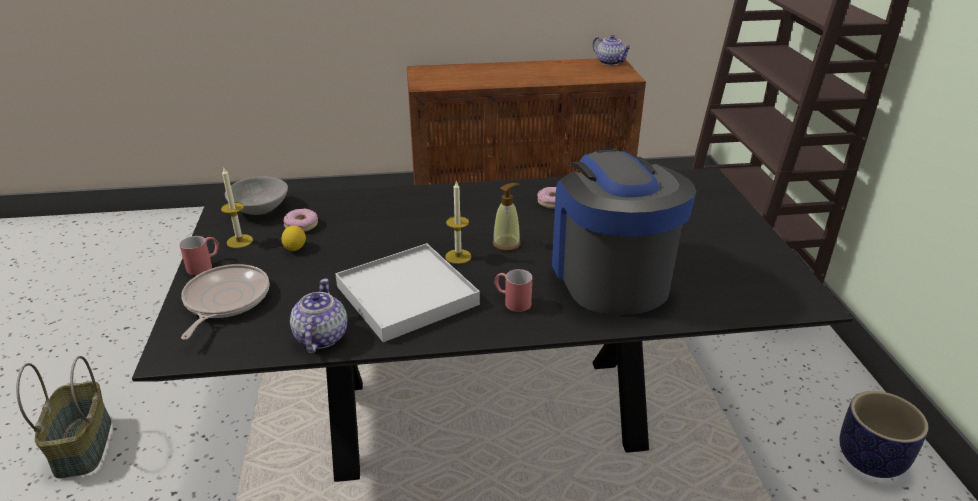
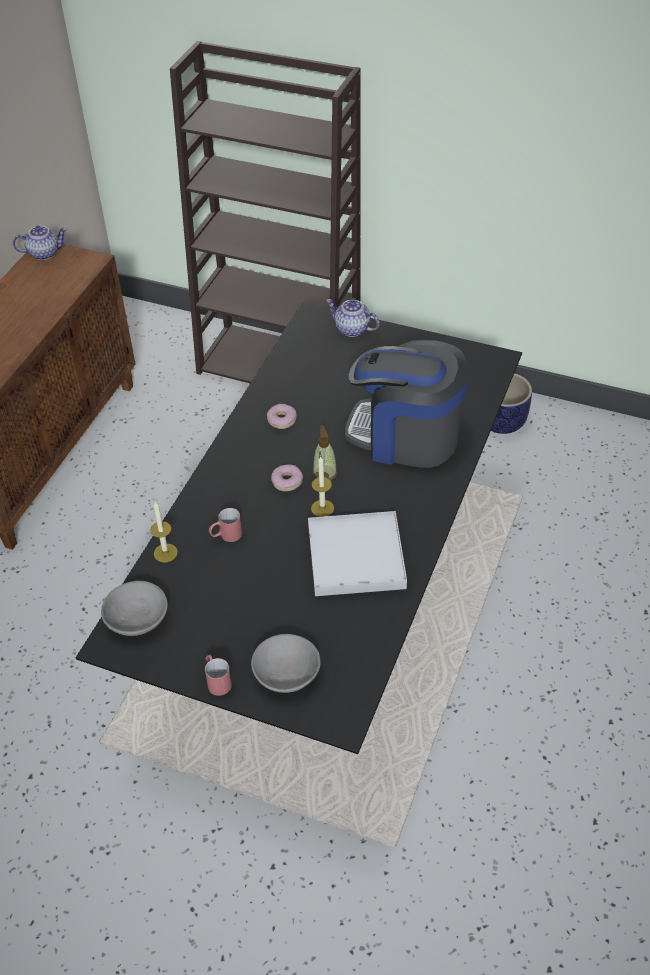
camera: 60 degrees left, 15 degrees up
(82, 445) = (157, 943): basket -> none
(225, 301) = (286, 675): frying pan -> grey bowl
(239, 241) = (190, 647): candle -> candle (165, 553)
(295, 248) = (233, 609): lemon -> none
(301, 225) = (194, 596): donut -> donut (287, 481)
(320, 337) = (377, 624): teapot -> teapot (352, 329)
(512, 301) = (403, 501): red mug -> red mug (226, 536)

